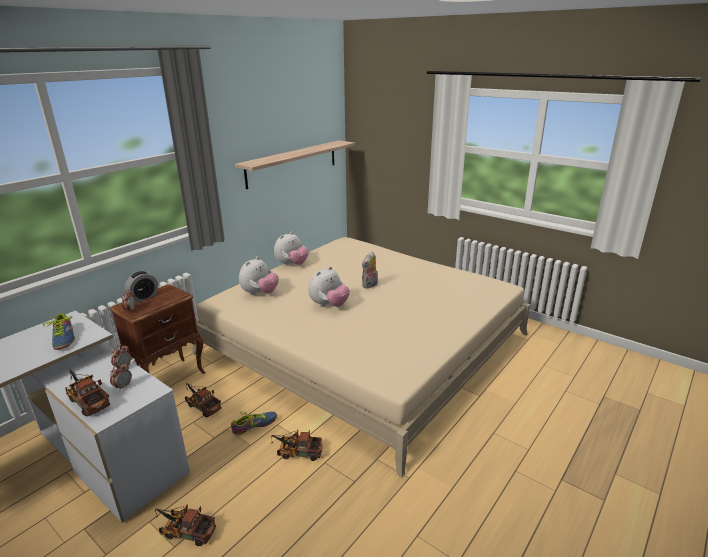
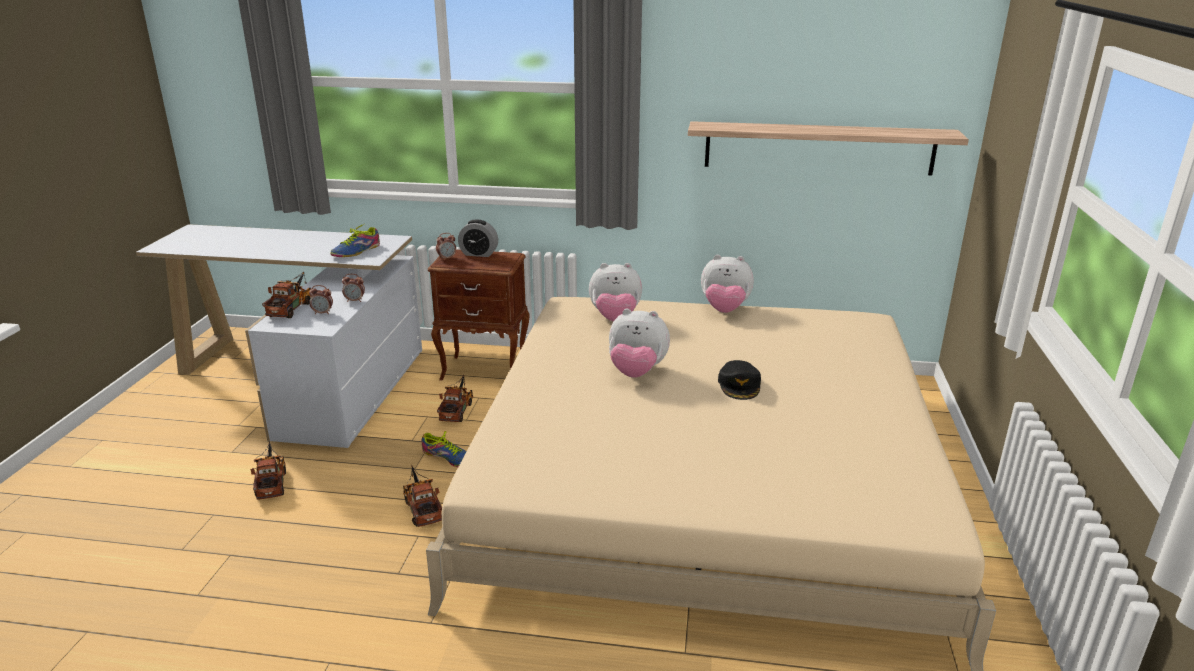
camera: 60 degrees right, 0 degrees up
(370, 285) = (739, 385): plush toy -> black cap

